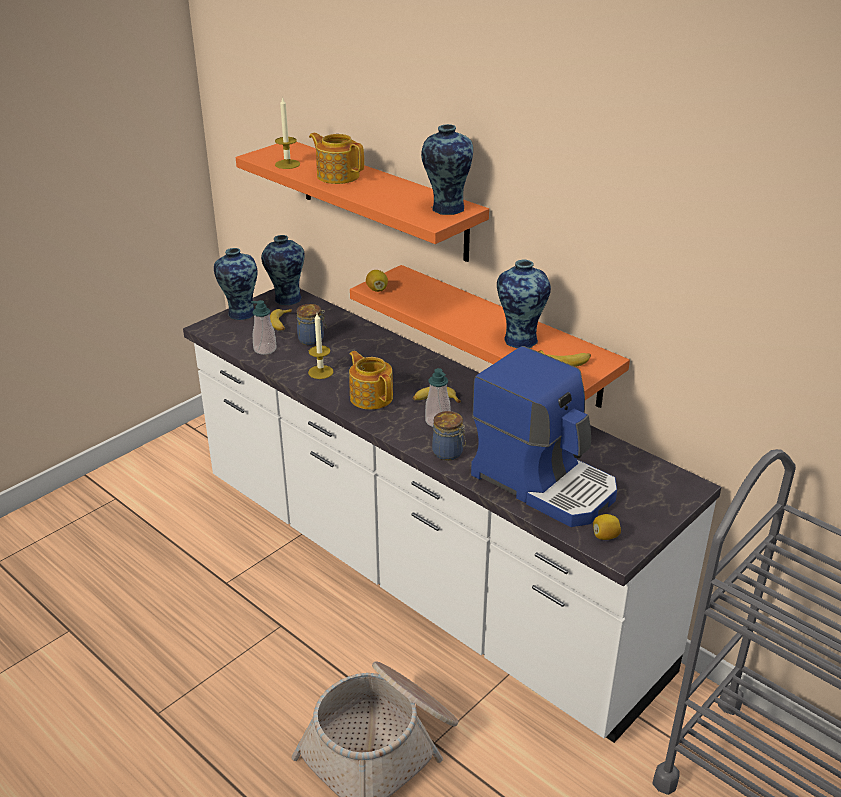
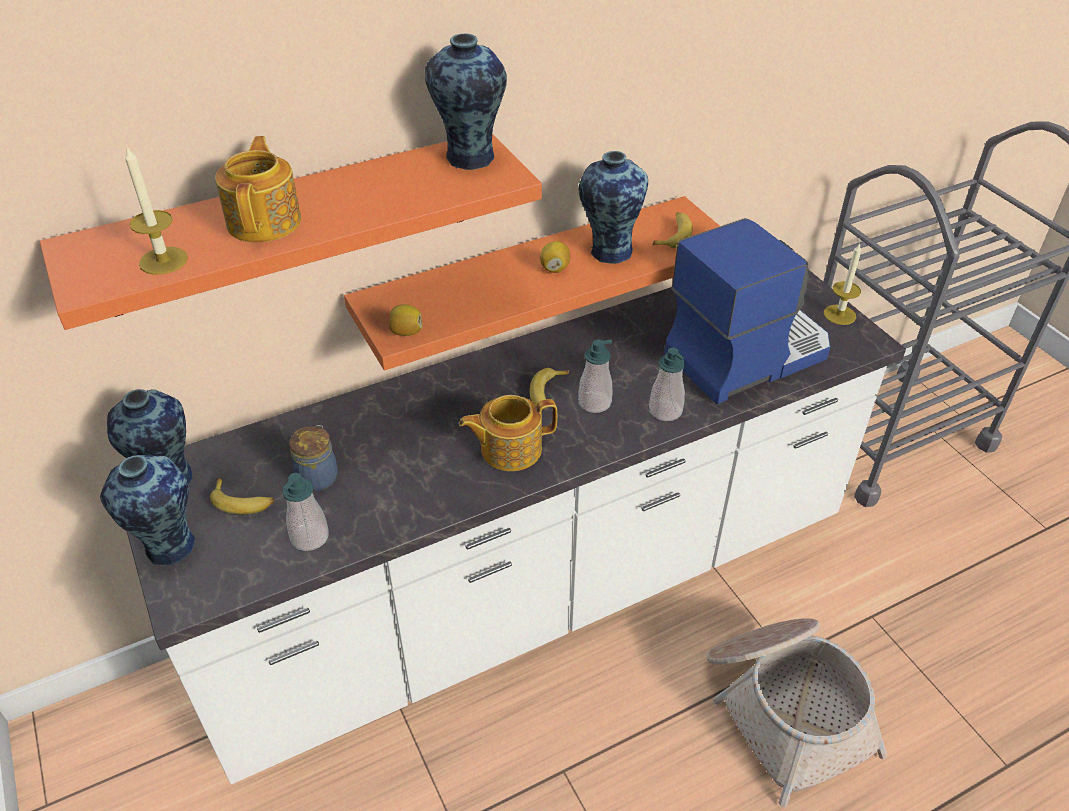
camera: 70 degrees left, 10 degrees up
(320, 372) = (416, 486): candle -> candle (839, 315)
(337, 175) = (265, 221): teapot -> teapot turned 120 degrees clockwise
(449, 453) = (665, 411): jar -> soap dispenser
(605, 536) = (845, 341): lemon -> lemon (554, 268)

